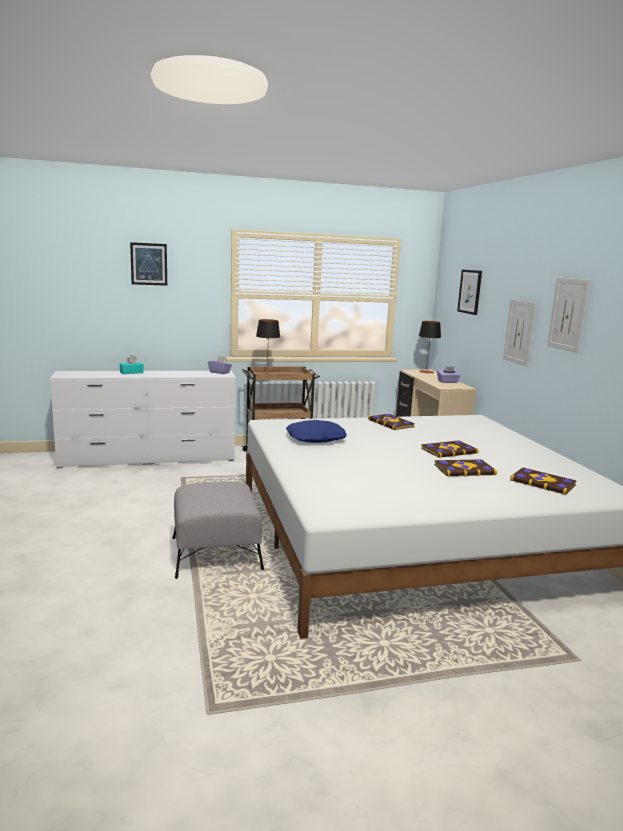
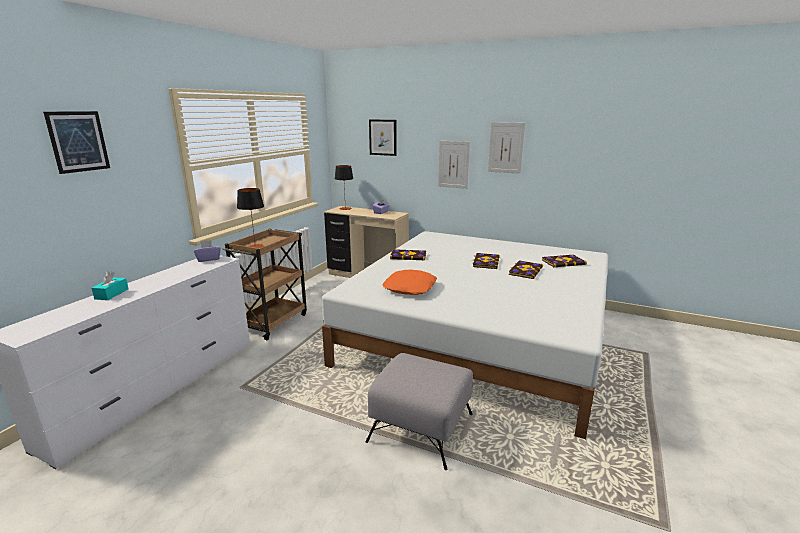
camera: 50 degrees left, 5 degrees up
(316, 438) = (410, 288): blue pillow -> orange pillow

